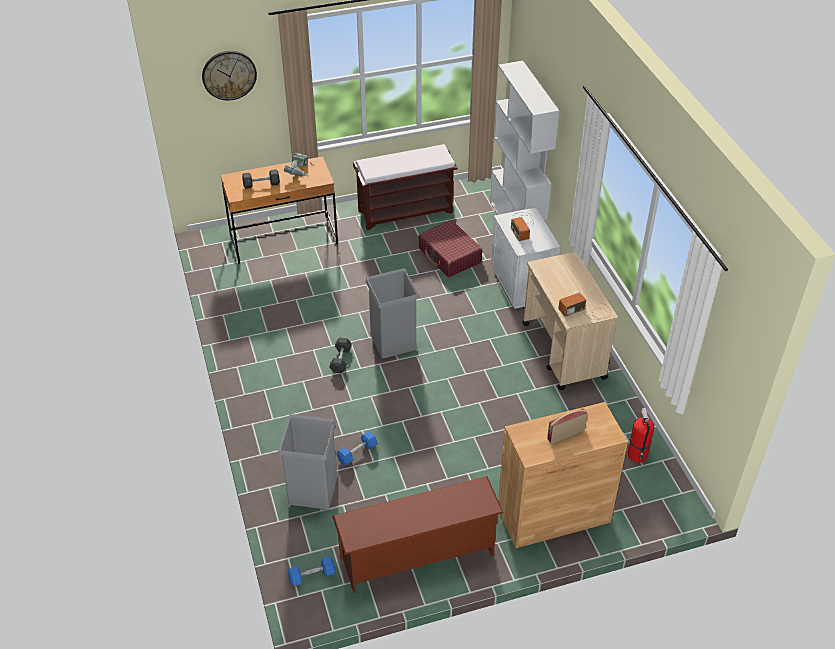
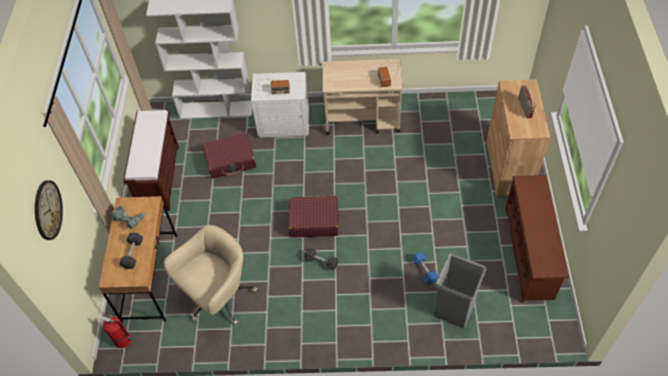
camera: 70 degrees left, 10 degrees up
(274, 292) = (219, 298): none -> beige office chair
(312, 576) = (535, 324): blue dumbbell -> none
(393, 341) = (314, 221): grey trash can -> red suitcase
(637, 455) = (469, 108): fire extinguisher -> fire extinguisher (123, 340)

